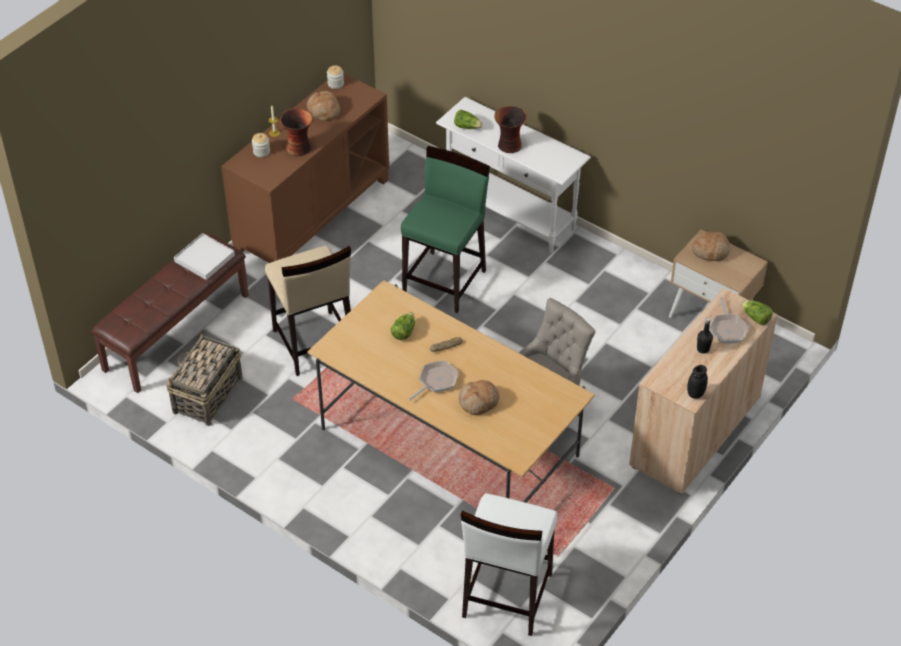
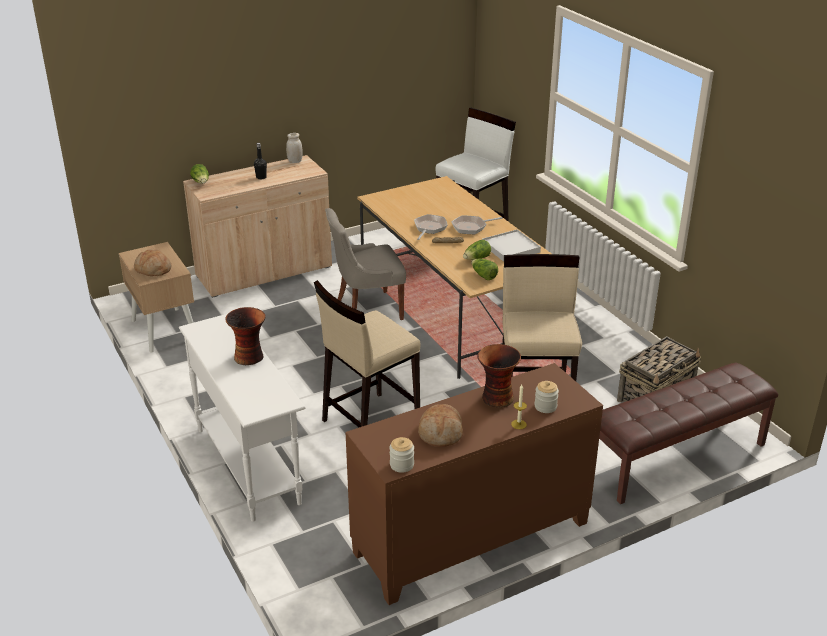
camera: 155 degrees left, 15 degrees down
(204, 258) = (639, 414): white tray -> white tray (510, 248)
(445, 281) = (369, 423): green stool -> beige stool
(467, 127) = (275, 389): lettuce -> lettuce (483, 276)
(479, 402) = (447, 211): bread -> none
(695, 393) = (295, 161): black jar -> white jar
(727, 329) = (229, 182): frying pan -> frying pan (429, 228)

